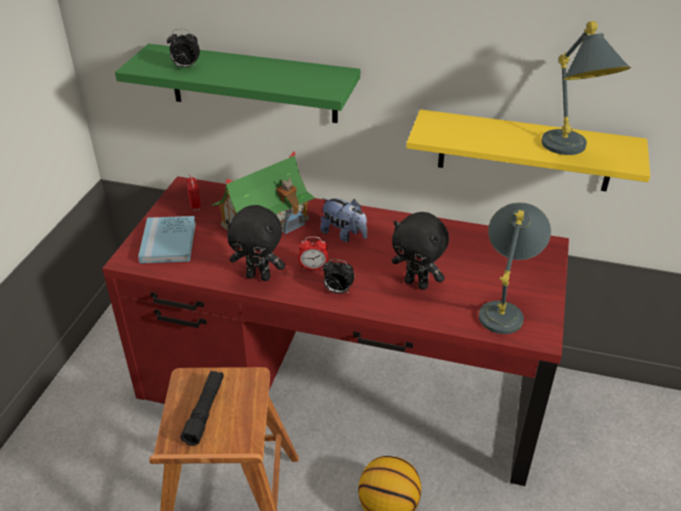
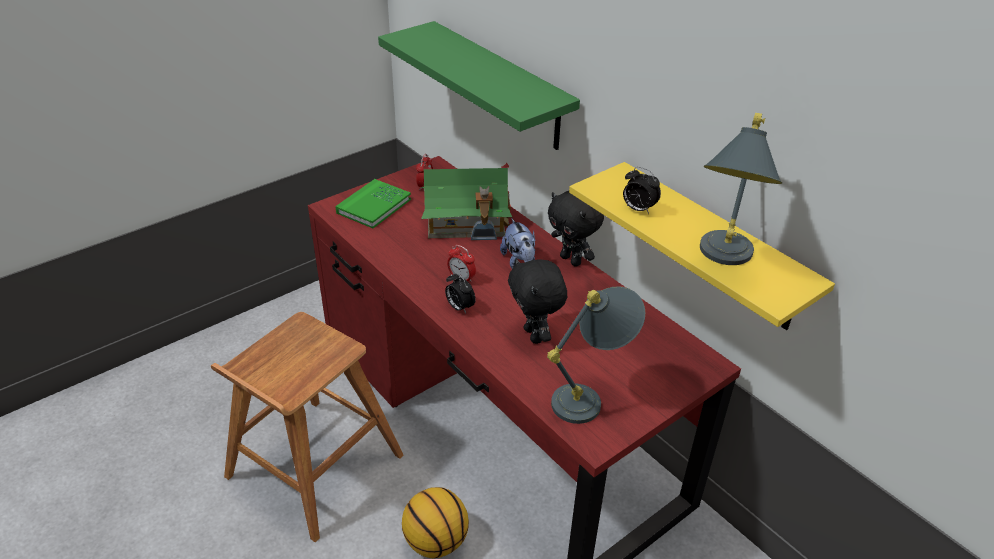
camera: 35 degrees right, 0 degrees up
(168, 242) = (374, 206): blue book -> green book
(185, 67) = (434, 49): alarm clock -> alarm clock (638, 209)
(205, 411) = (286, 354): black flashlight -> none
(259, 276) = (411, 265): black plush toy -> black plush toy (571, 260)

